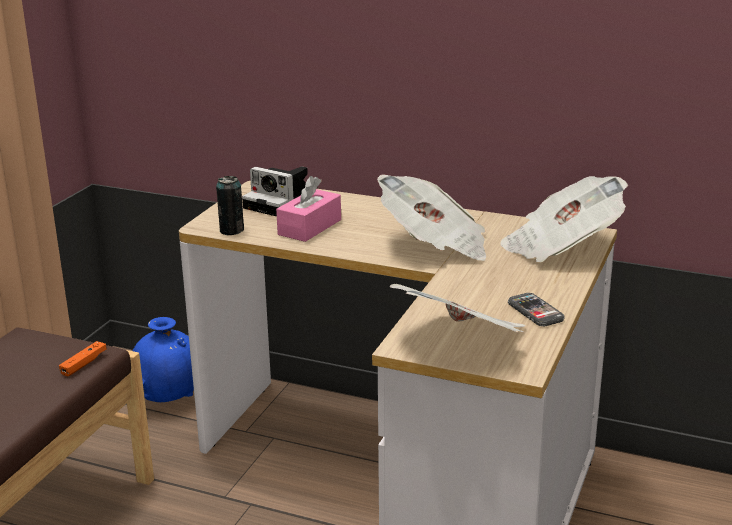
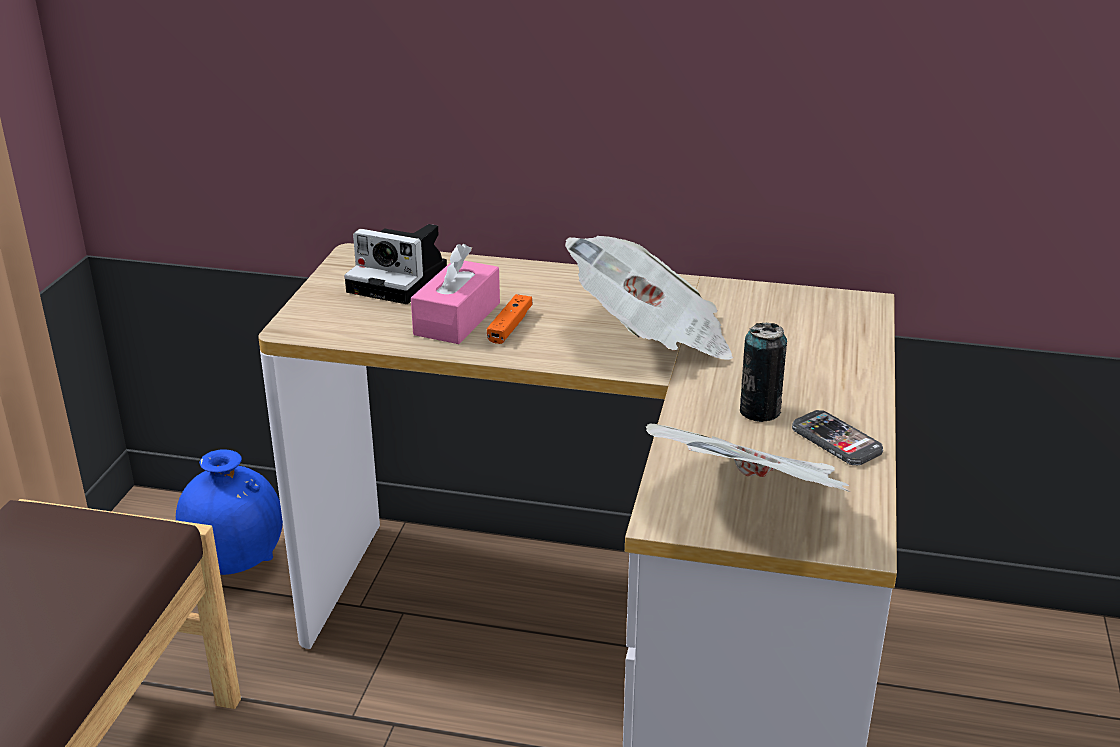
camera: 10 degrees left, 5 degrees up
(84, 364) = (134, 557): orange game controller -> orange game controller (510, 326)
(231, 230) = (341, 332): can -> can (759, 411)
(561, 247) = (829, 329): newspaper -> none

